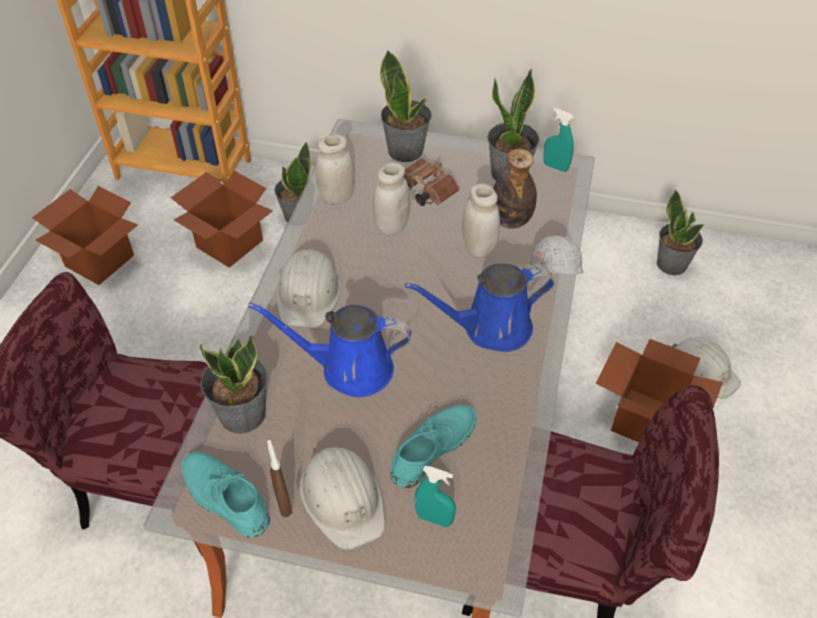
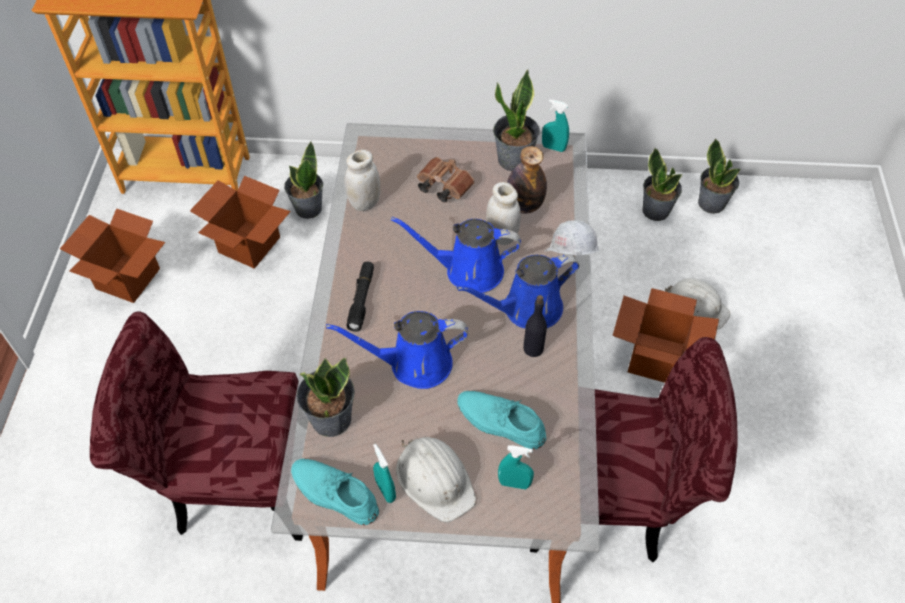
camera: 10 degrees left, 5 degrees up
(283, 502) = (385, 490): brown spray bottle -> turquoise spray bottle
(308, 293) = (361, 299): white hard hat -> black flashlight
(391, 226) = (420, 225): white jar -> none
(406, 150) = (417, 148): potted plant -> potted plant (711, 203)
(433, 279) = (468, 270): none -> blue watering can
(433, 446) = (500, 422): turquoise shoe -> turquoise shoe turned 90 degrees counterclockwise
(489, 371) = (533, 348): none -> black bottle

